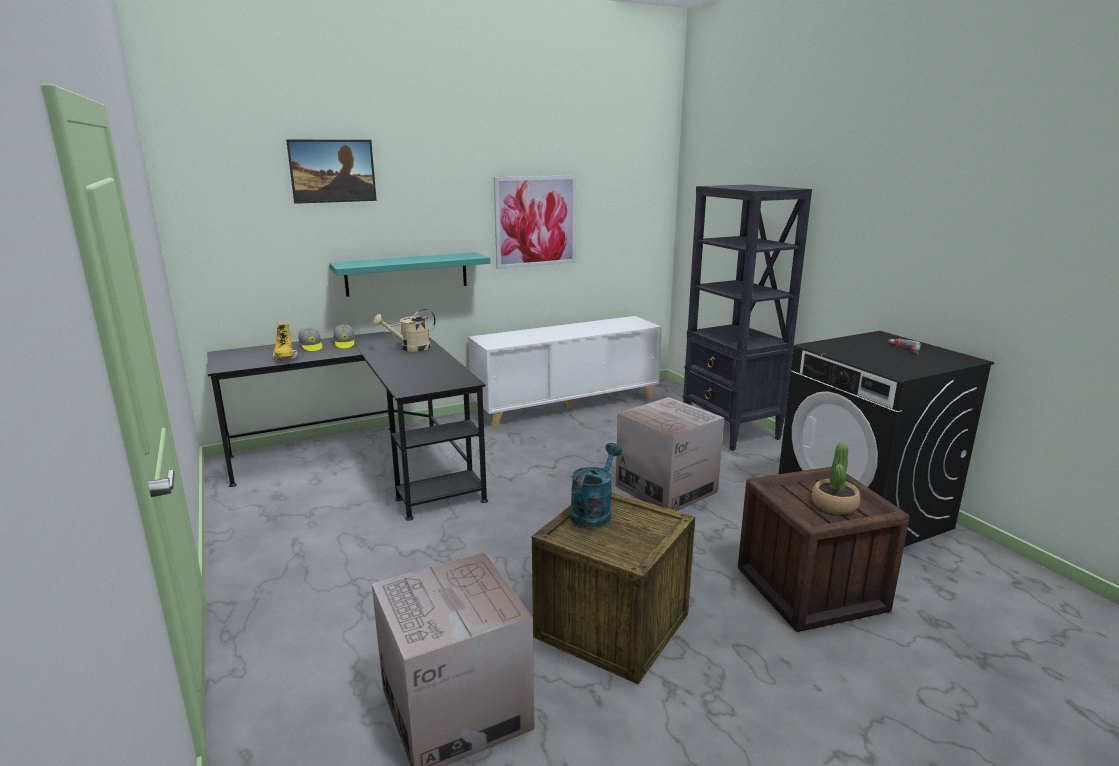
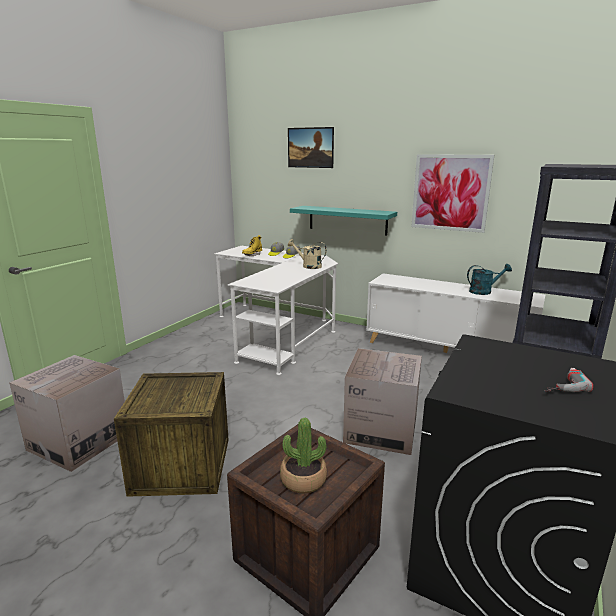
camera: 55 degrees right, 0 degrees up
(368, 463) = (279, 331): black desk -> white desk
(594, 511) = (188, 381): turquoise watering can -> turquoise watering can (484, 291)

